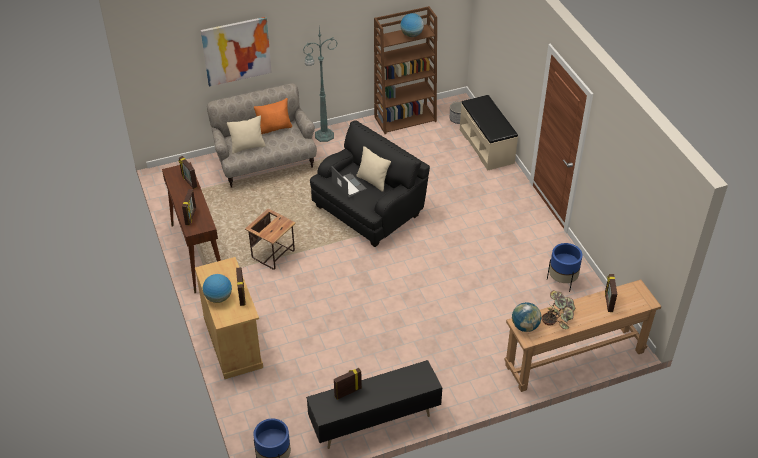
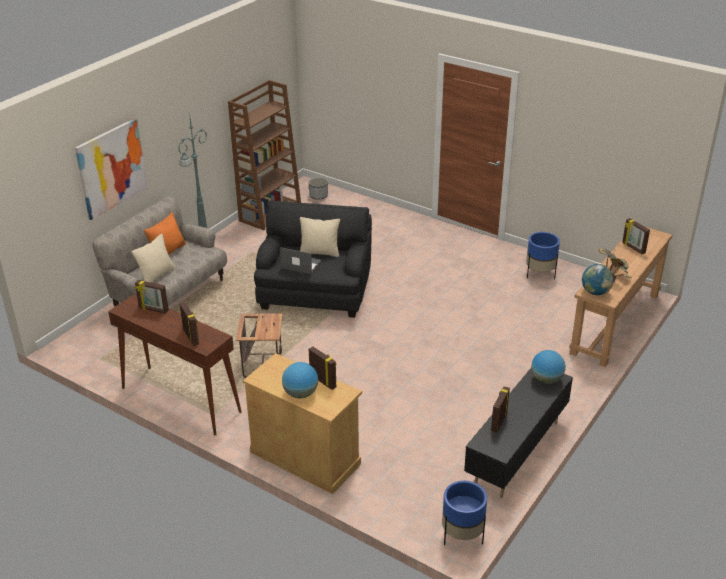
camera: 35 degrees left, 10 degrees down
(411, 35) = (265, 111): globe -> globe (546, 379)
(487, 146) = (366, 206): beige bench -> none

